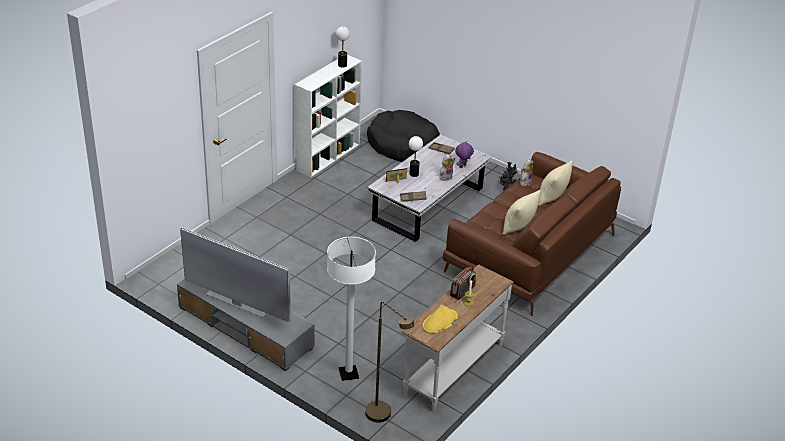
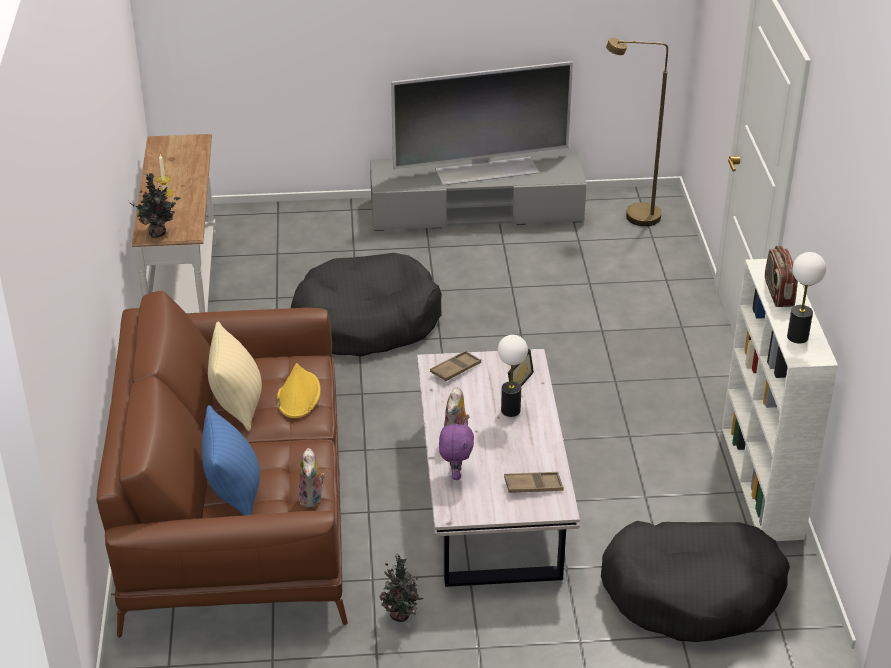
camera: 140 degrees right, 0 degrees up
(348, 373) = (301, 230): white floor lamp -> none
(384, 299) = (366, 321): none -> black dog bed
(384, 416) = (214, 216): brown floor lamp -> brown floor lamp (633, 217)
(440, 322) = (176, 159): yellow hat -> yellow hat (299, 395)
(462, 291) = (185, 200): radio -> radio (778, 293)
(495, 279) = (158, 233): none -> potted plant
(552, 198) = (234, 493): beige pillow -> blue pillow

